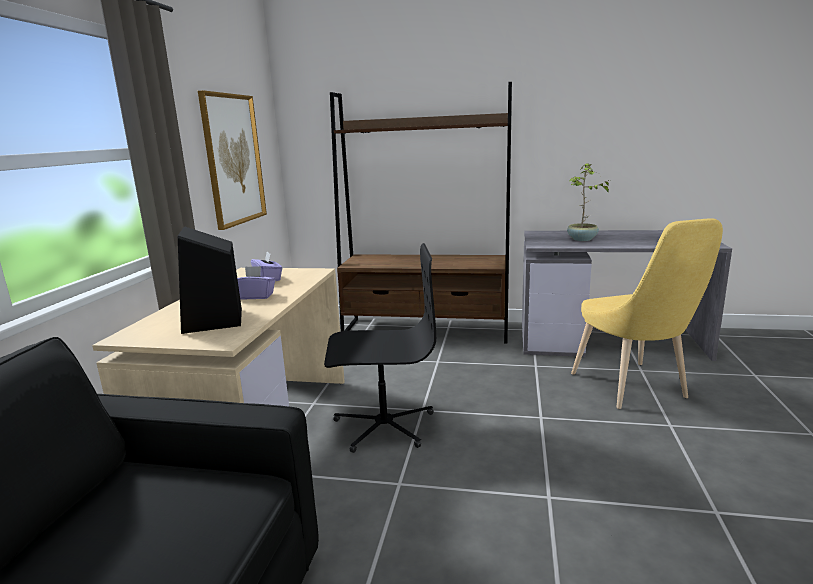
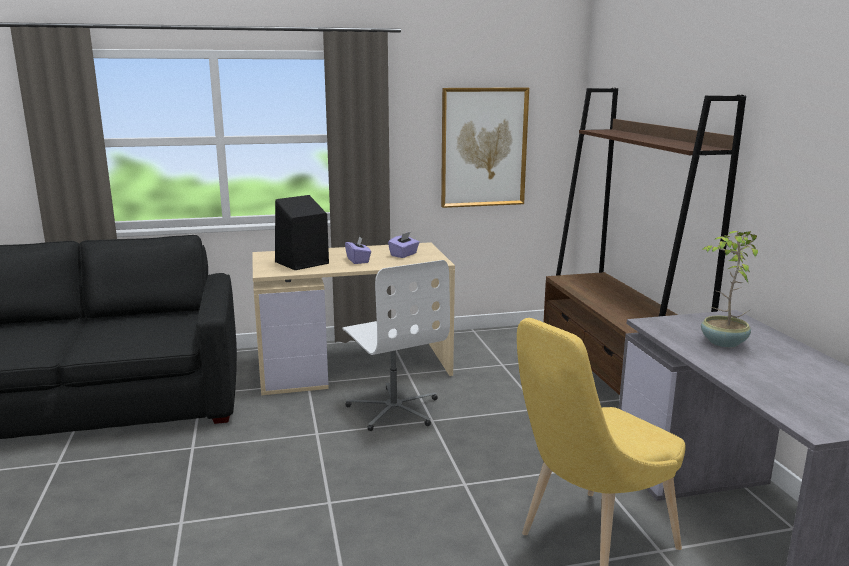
camera: 65 degrees right, 0 degrees up
(383, 425) = (394, 409): black office chair -> white office chair

